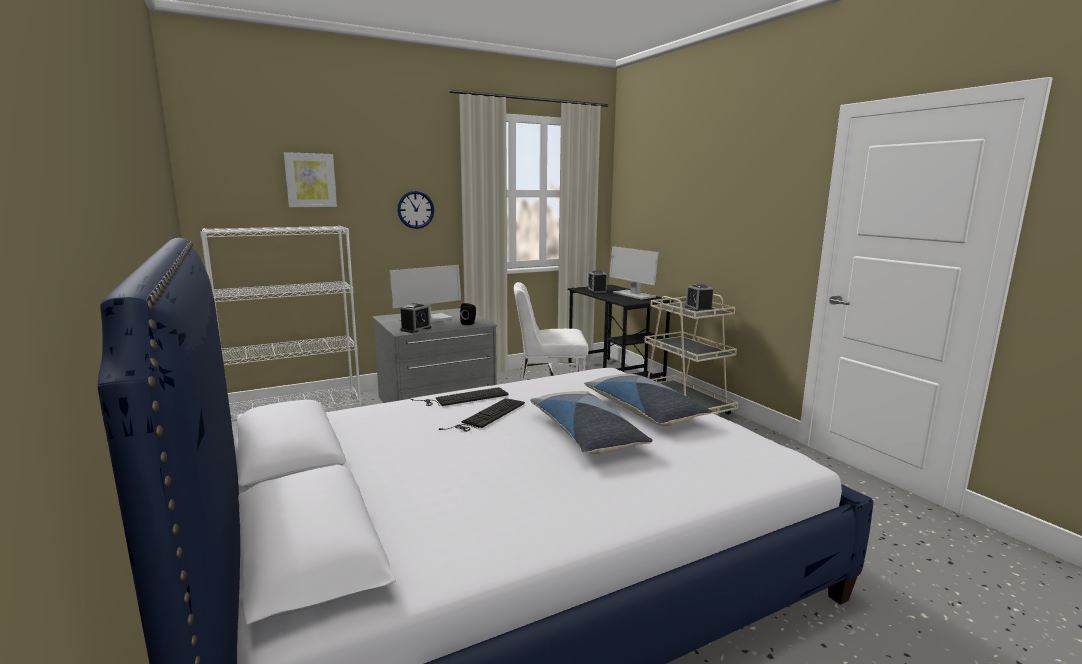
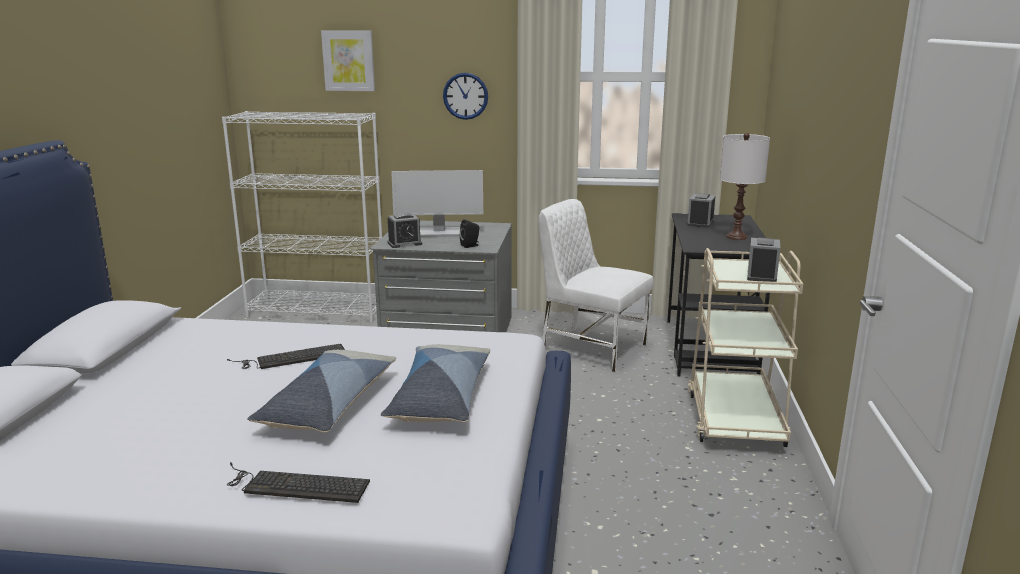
camera: 35 degrees right, 5 degrees up
(463, 398) = (310, 333): keyboard -> keyboard (293, 485)
(633, 295) = (737, 237): monitor -> white table lamp

